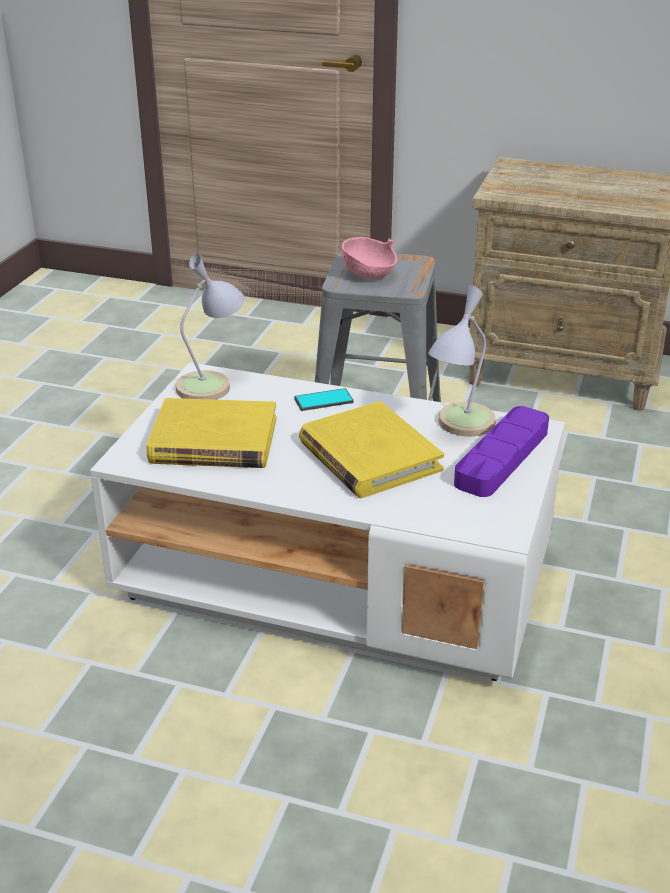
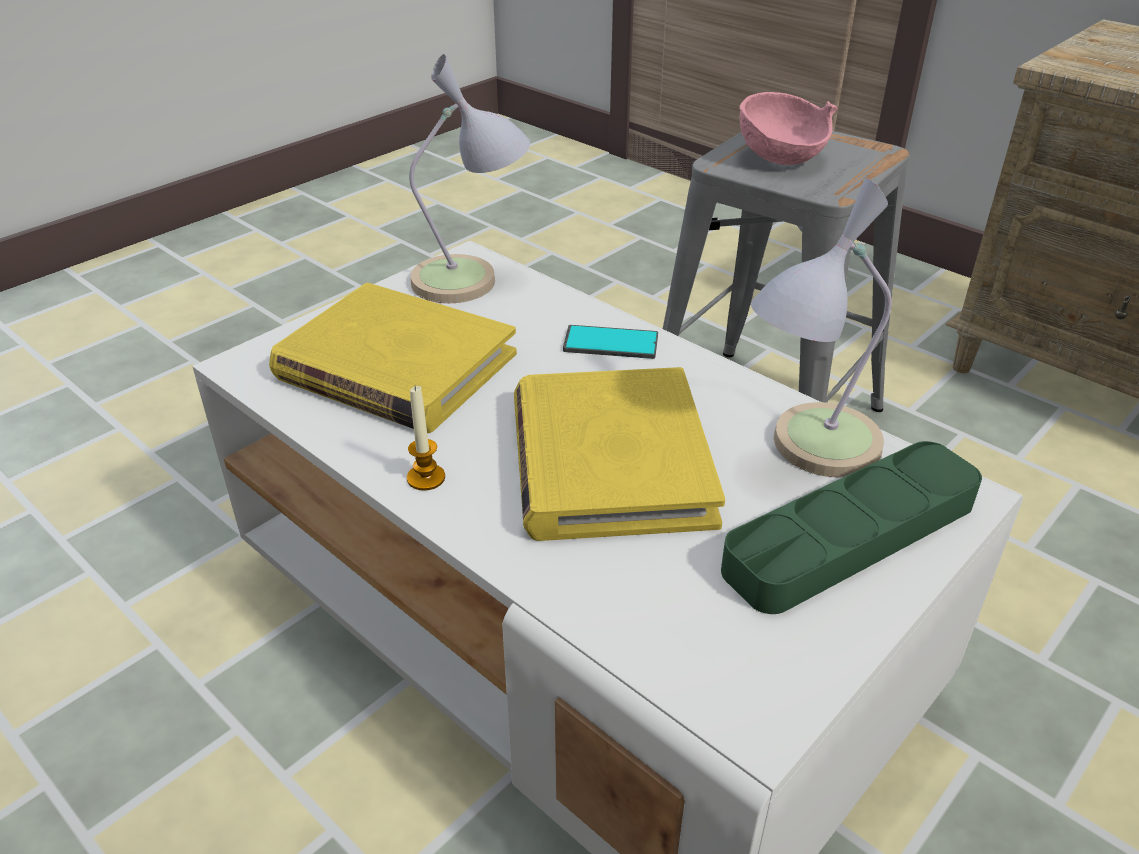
camera: 25 degrees right, 5 degrees up
(282, 487) = (426, 478): none -> candle
(502, 457) = (851, 535): purple tray -> green tray

